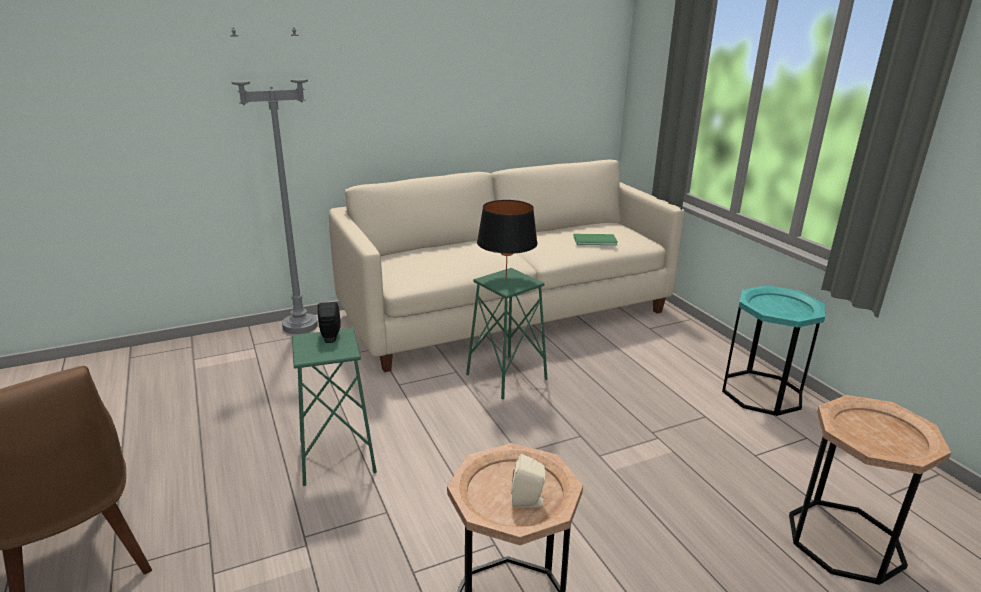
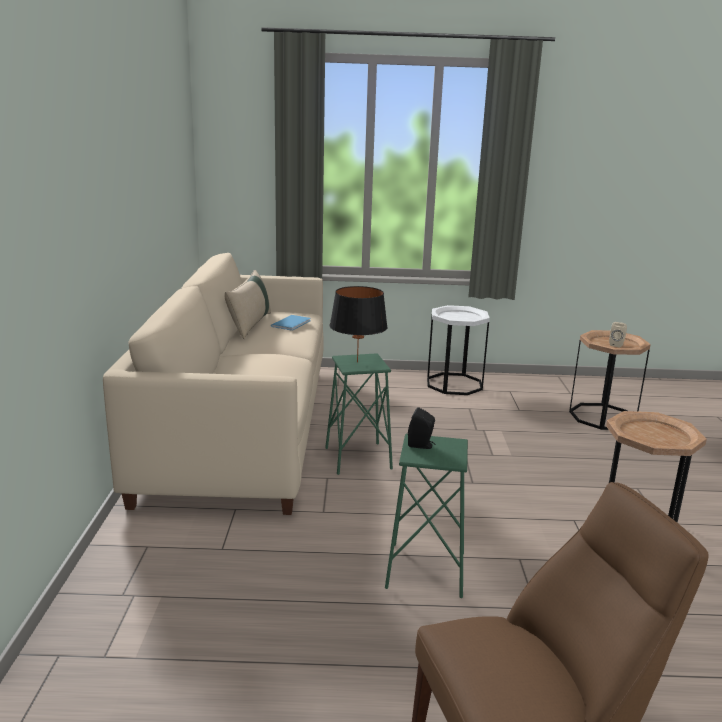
camera: 65 degrees left, 5 degrees down
(300, 326) = (115, 549): grey floor lamp -> none
(529, 501) = (665, 432): beige speaker -> beige speaker (617, 344)
(569, 229) = (250, 325): none -> beige pillow
(596, 241) = (293, 323): green book -> blue book
(761, 392) = (454, 384): turquoise side table -> white side table

